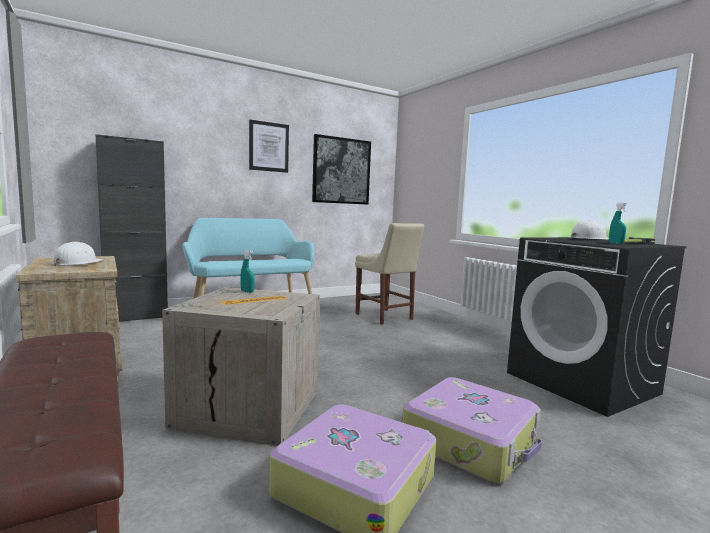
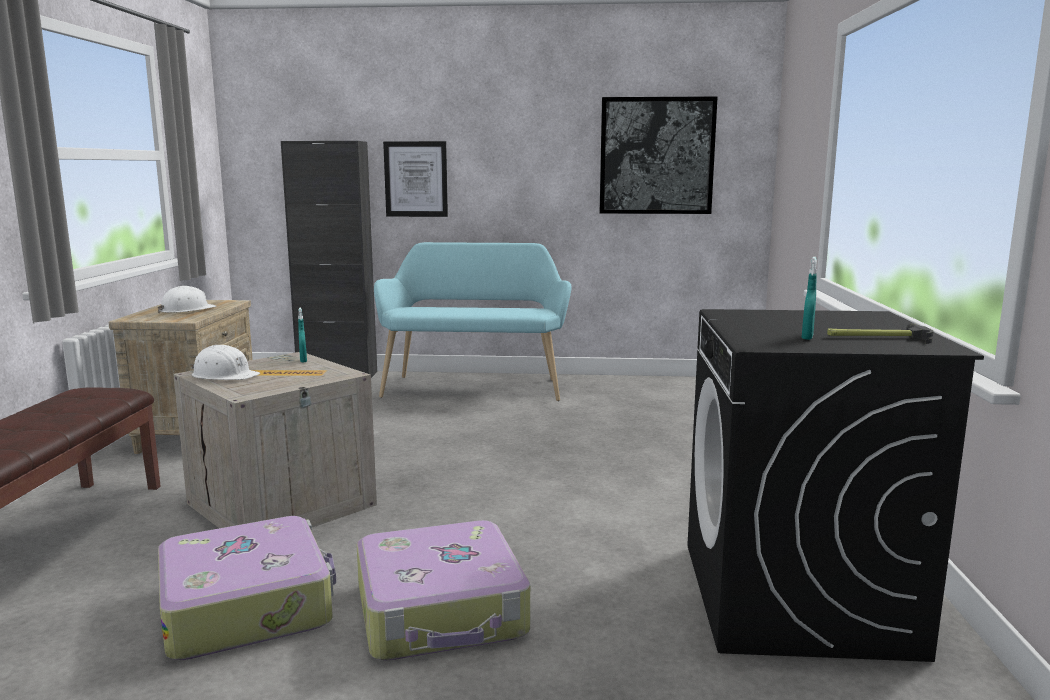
camera: 35 degrees right, 5 degrees up
(269, 147) = (523, 128): picture -> picture (416, 179)
(385, 317) = (662, 422): beige chair -> none
(589, 239) = (845, 320): white hard hat -> white hard hat (224, 375)

